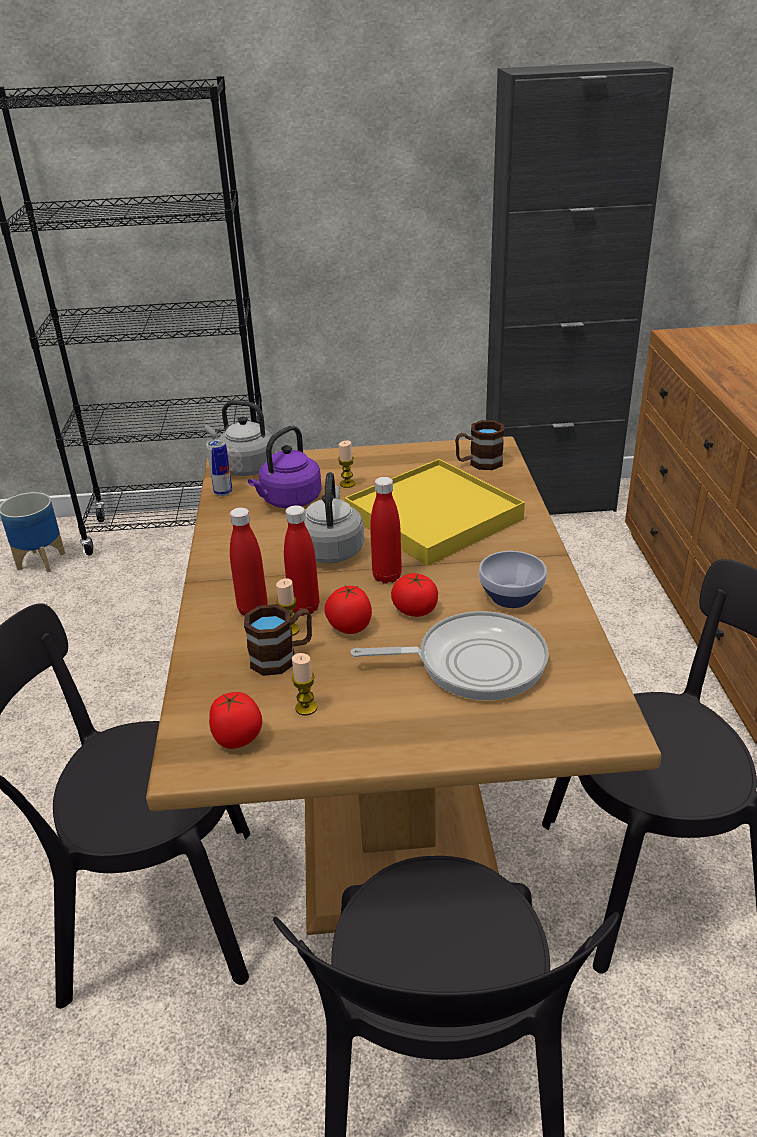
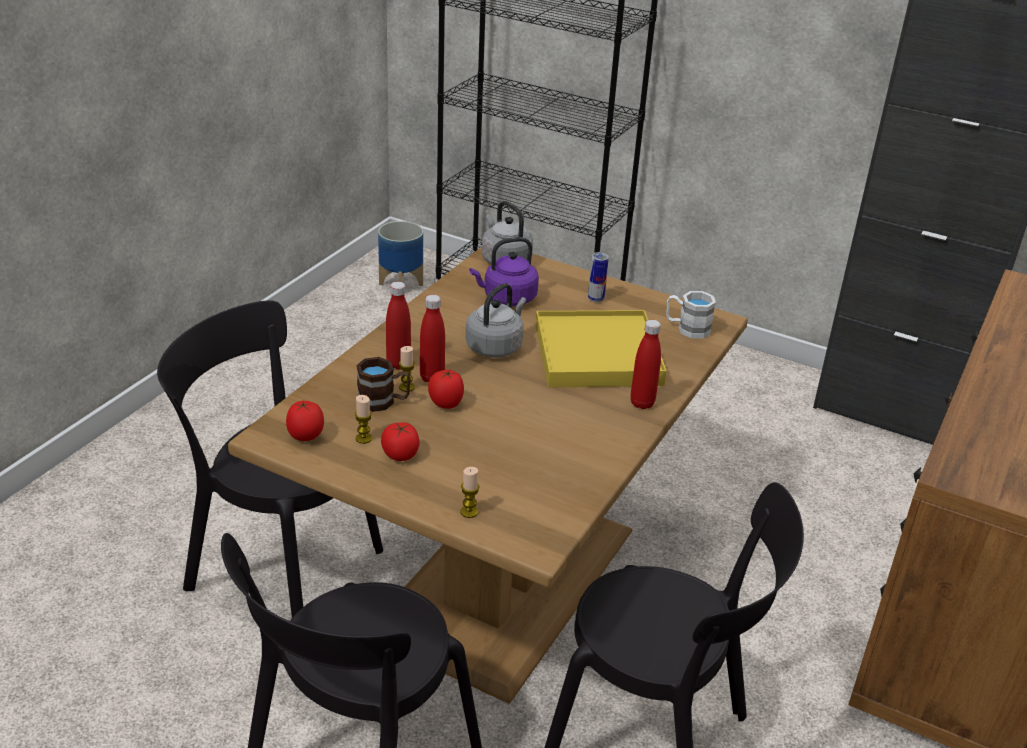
camera: 30 degrees right, 0 degrees up
(223, 492) = (468, 273): can -> can (596, 299)
(347, 484) = (564, 303): candle -> candle (469, 512)
(387, 577) = (511, 382): red bottle -> red bottle (642, 403)
(415, 610) = (503, 412): tomato -> tomato (400, 454)
(473, 663) = (499, 463): frying pan -> none
(479, 463) = (687, 328): brown mug -> white mug
(510, 598) = (579, 435): bowl -> none

